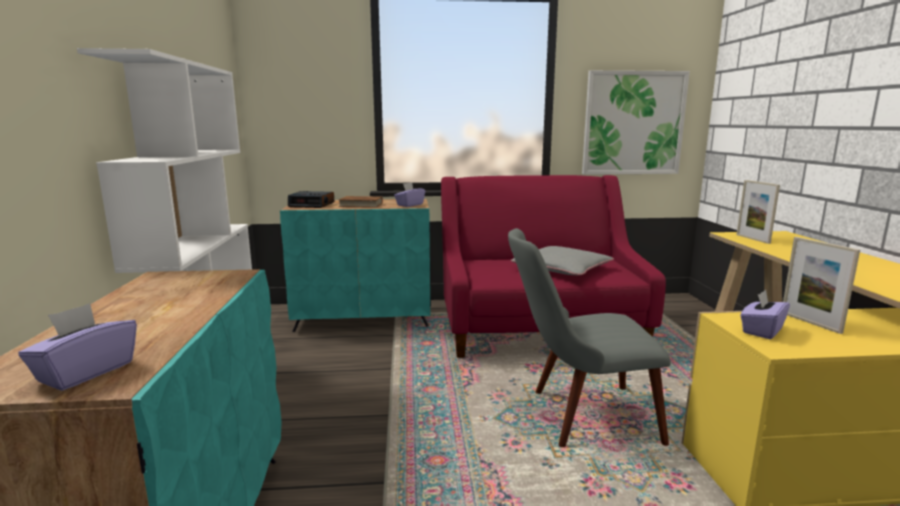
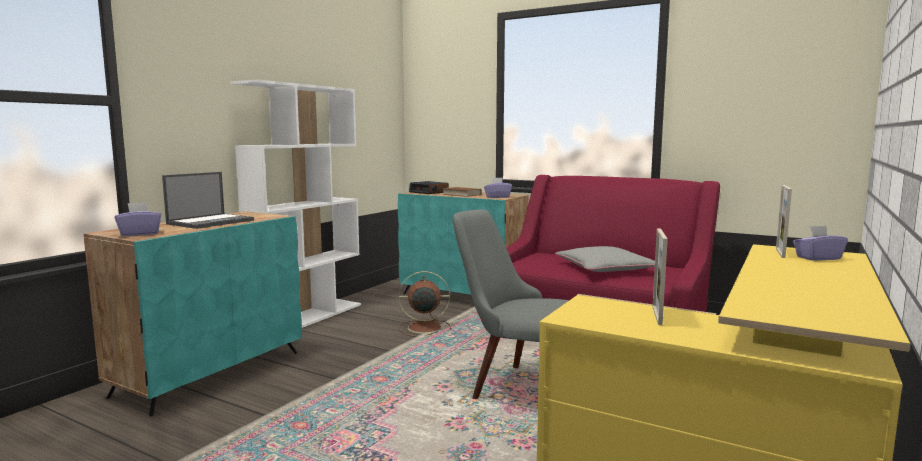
camera: 35 degrees right, 5 degrees down
(157, 307) = (211, 222): none -> laptop
(379, 371) = (423, 328): none -> brown fan
(633, 123) = (761, 124): picture -> none
(761, 330) = (591, 310): purple tissue box -> purple tissue box (818, 258)

